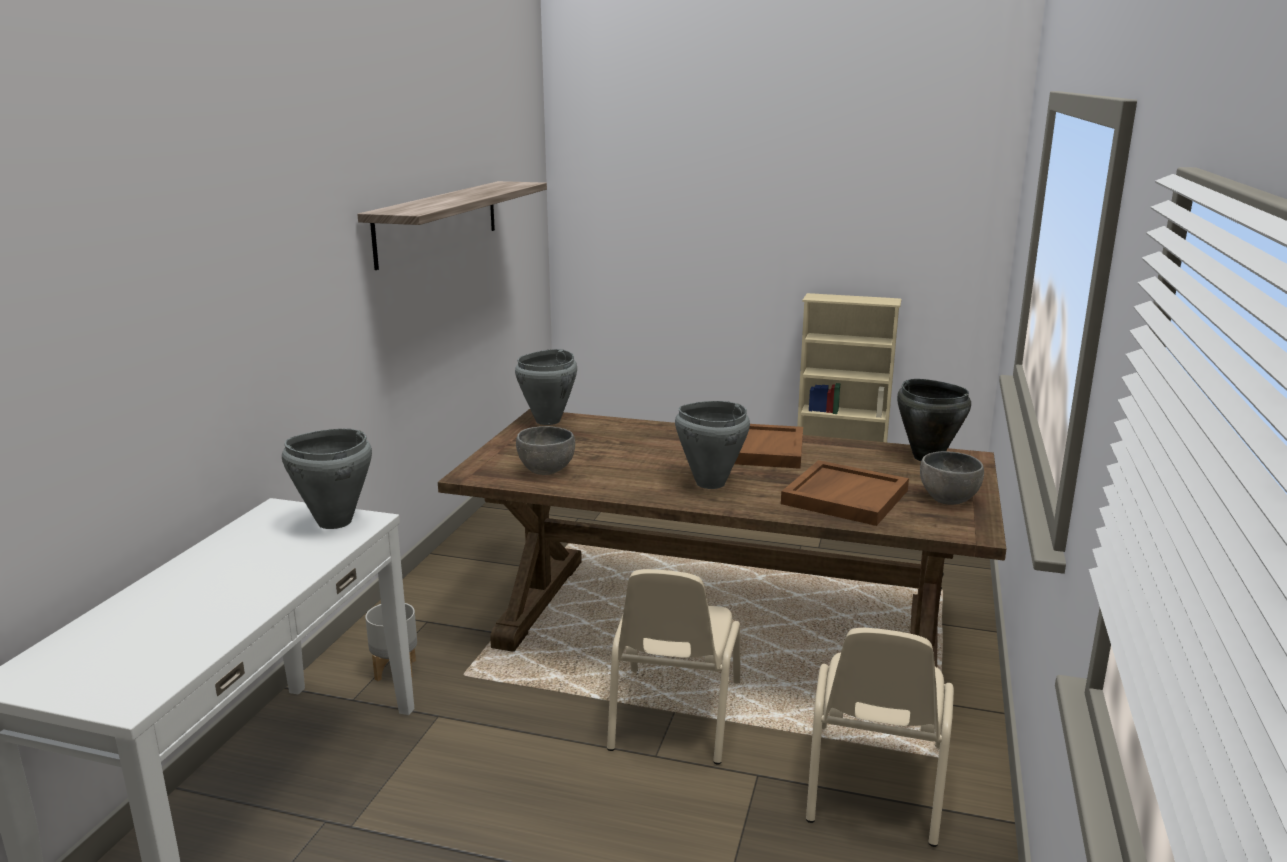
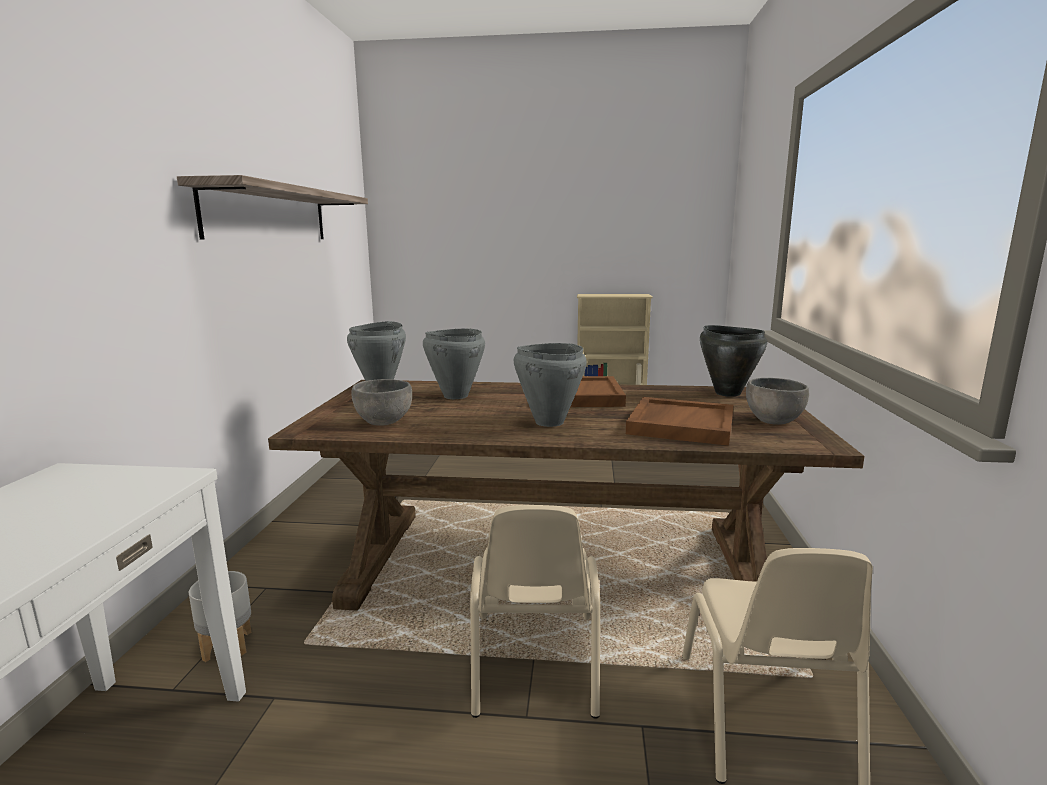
camera: 10 degrees left, 5 degrees down
(334, 522) = (130, 482): grey cooking pot -> grey cooking pot (455, 396)

